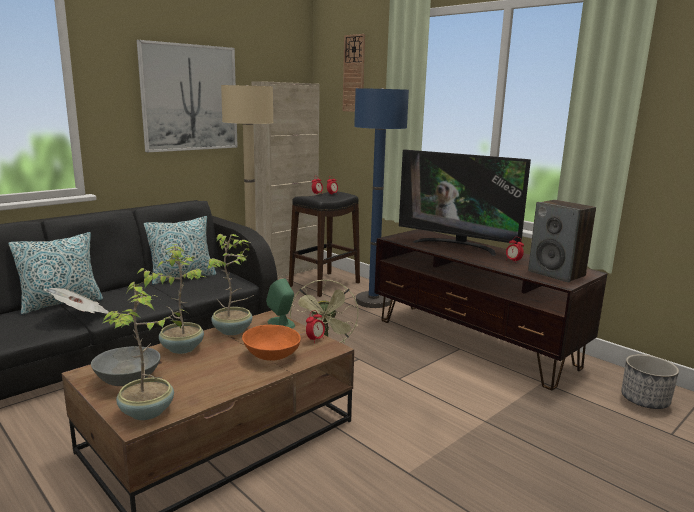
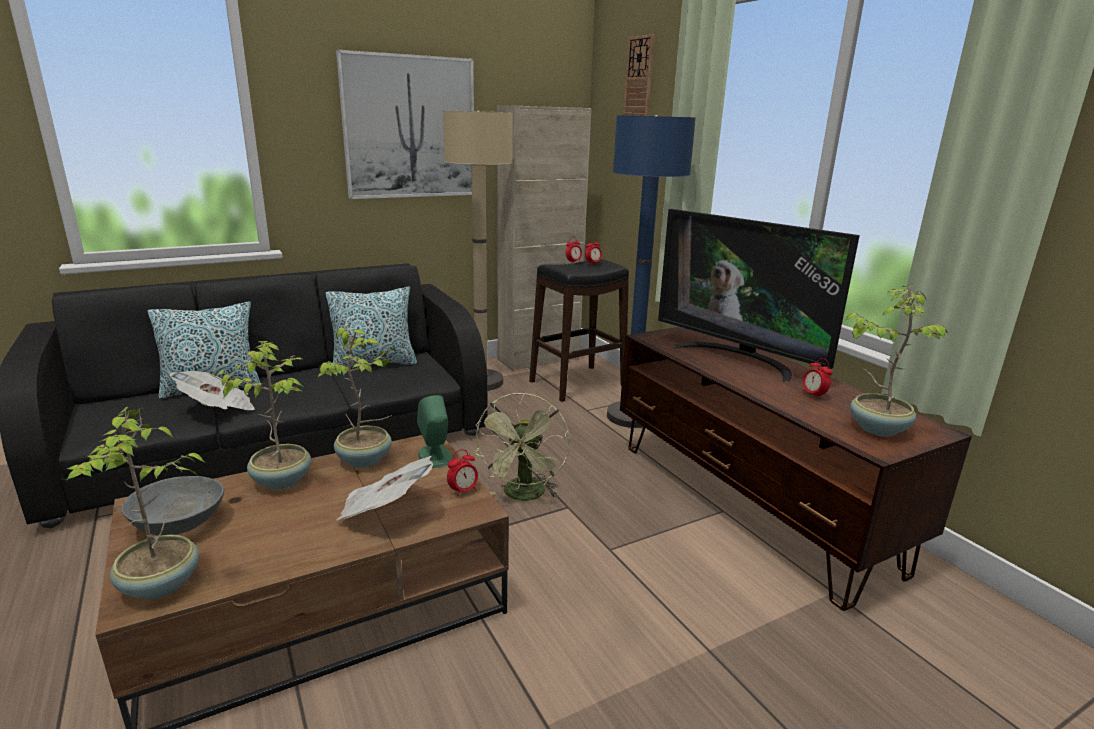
camera: 15 degrees right, 5 degrees up
(271, 355) = (385, 510): orange bowl -> newspaper
(557, 273) = (877, 428): speaker -> potted plant
(645, 400) = (1008, 660): planter -> none

